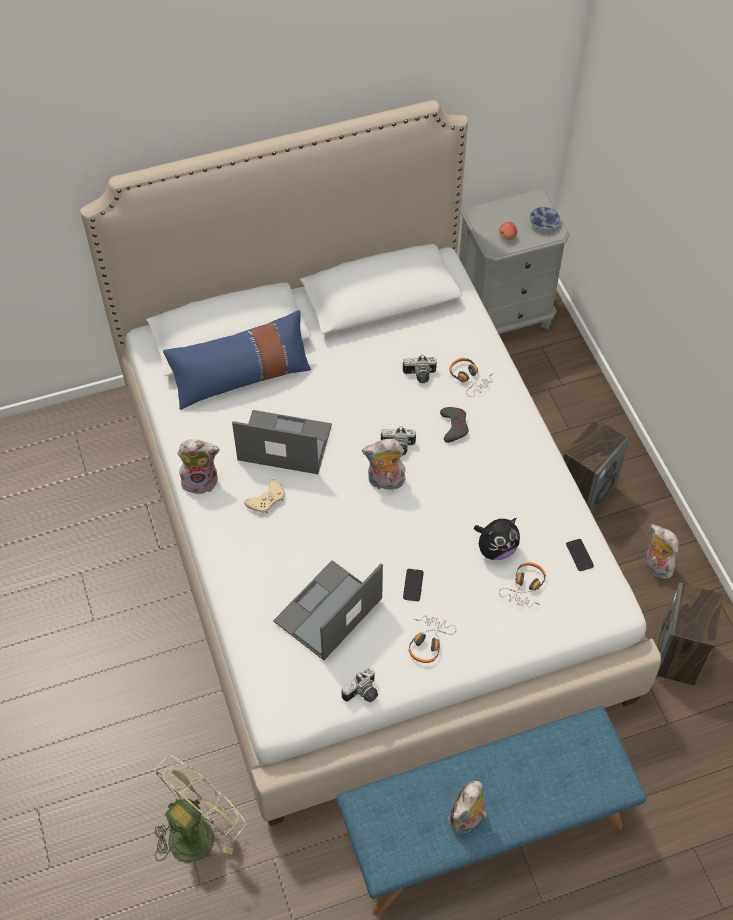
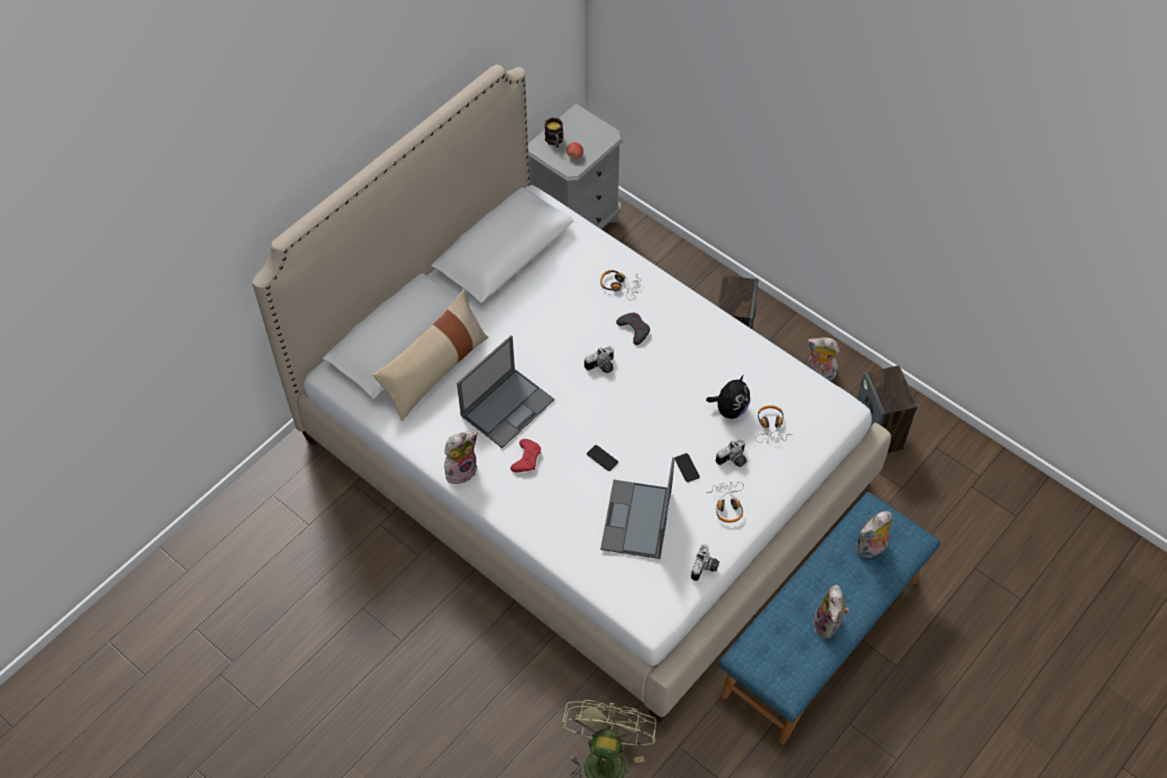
camera: 30 degrees left, 0 degrees up
(241, 377) = (435, 370): blue pillow -> beige pillow
(267, 499) = (526, 458): beige game controller -> red game controller
(283, 443) = (508, 407): laptop -> laptop turned 150 degrees clockwise
(385, 482) = (611, 399): plush toy -> plush toy (871, 549)
(419, 376) = (579, 301): camera -> camera (733, 460)
(497, 215) = (554, 141): none -> mug
(544, 224) = (597, 132): bowl -> none
(579, 555) = (794, 383): phone -> phone (602, 458)

